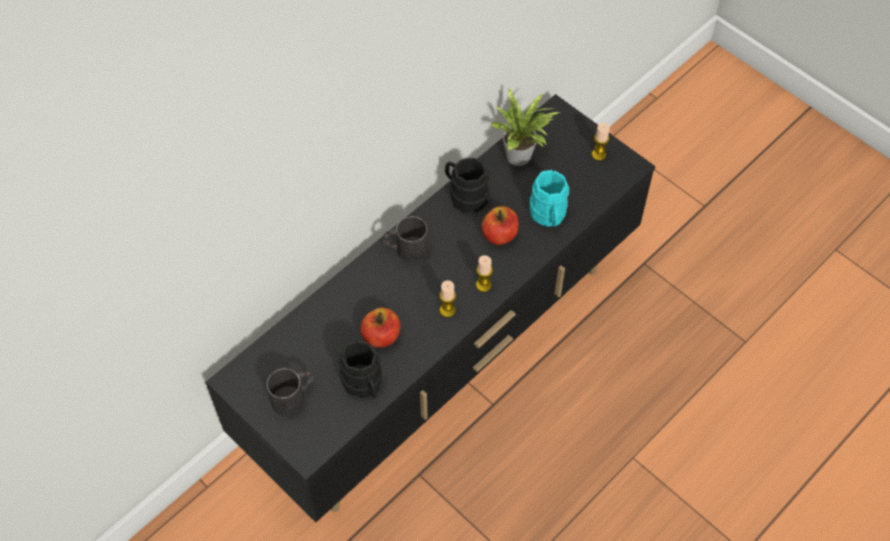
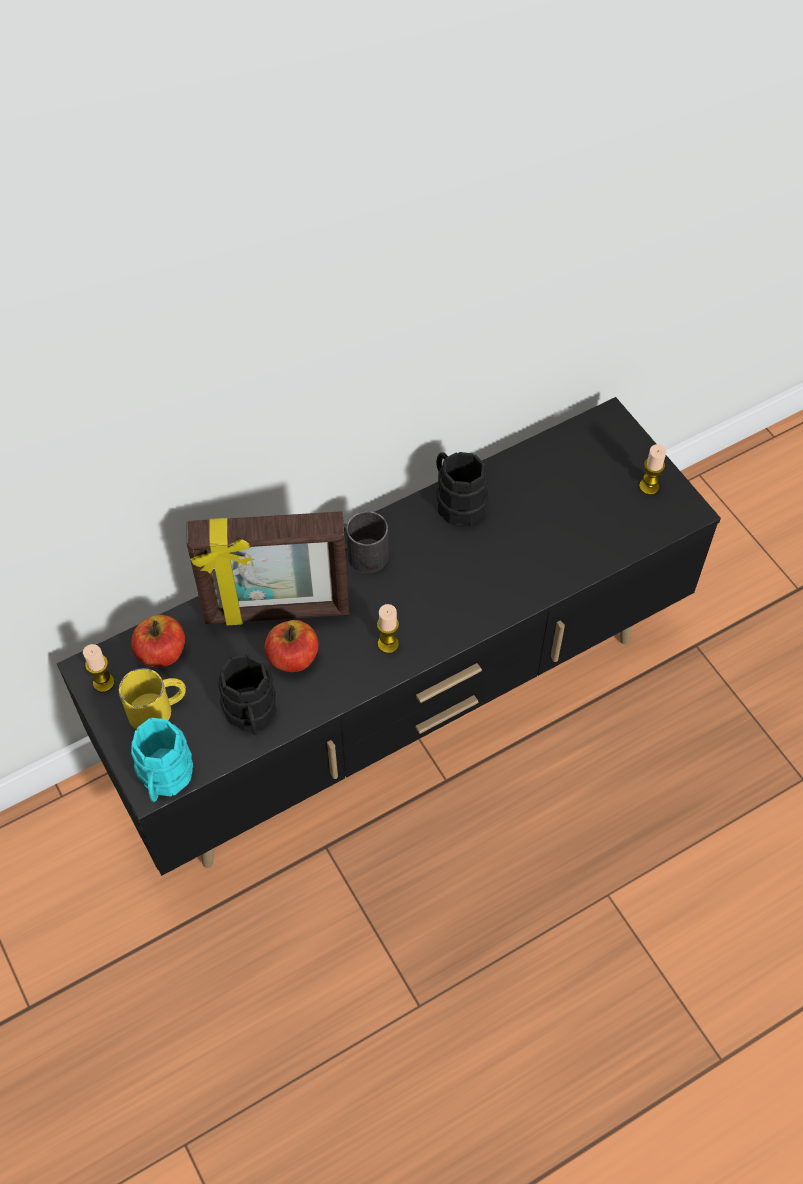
camera: 15 degrees right, 0 degrees up
(294, 397) = (158, 709): black mug -> yellow mug
(359, 306) = (277, 612): none -> picture frame
(483, 285) = (445, 622): candle -> candle (103, 683)
(499, 235) = (486, 562): apple -> apple (162, 653)
(522, 156) = (546, 468): potted plant -> none
(548, 216) = (557, 552): turquoise mug -> turquoise mug (164, 779)

